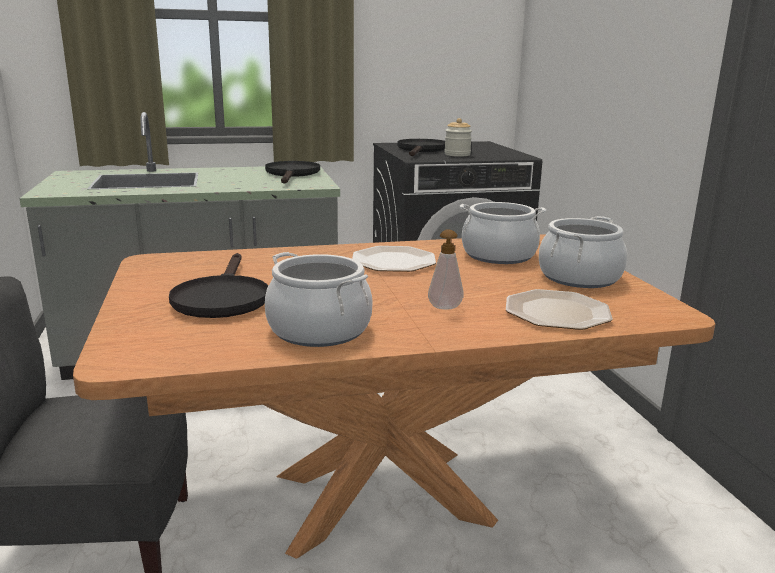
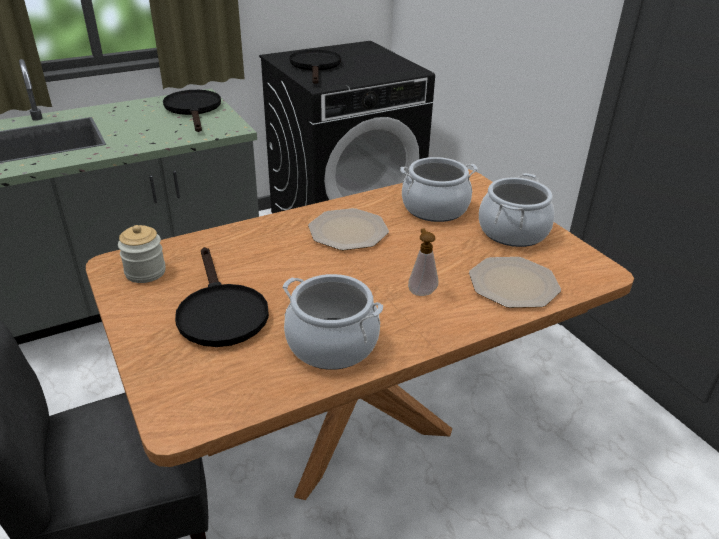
camera: 15 degrees left, 15 degrees up
(457, 155) = (354, 73): jar -> jar (145, 272)

